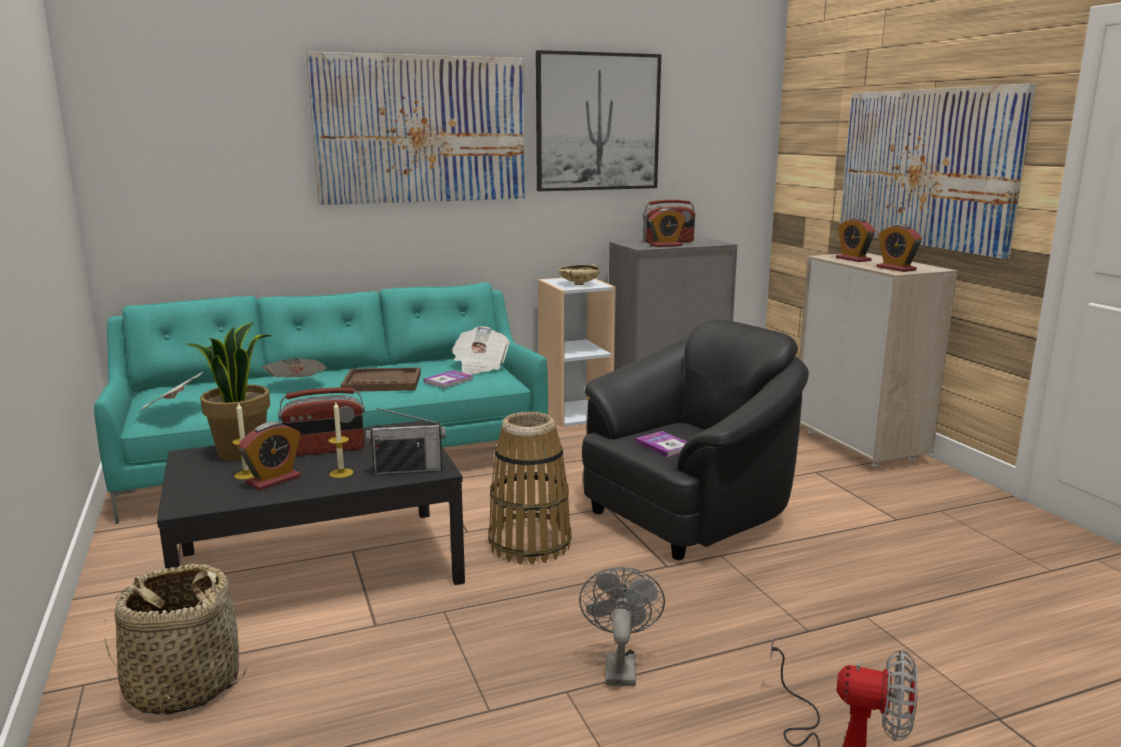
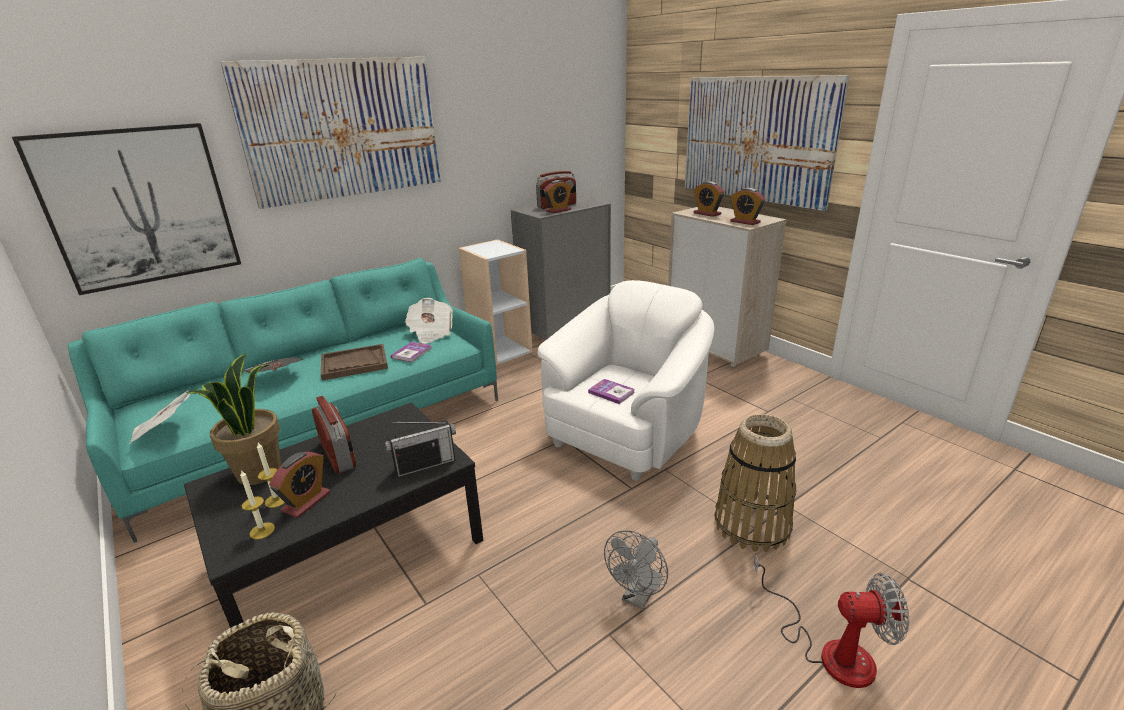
camera: 15 degrees left, 10 degrees up
(325, 450) = (338, 454): radio -> radio turned 90 degrees counterclockwise
(341, 473) = (366, 481): candle -> candle (262, 531)
(530, 544) = (519, 488): basket -> basket (752, 525)
(578, 284) = (495, 250): beige bowl -> none
(597, 122) = (491, 110): picture -> picture (140, 207)
(619, 666) = (638, 597): grey fan -> grey fan turned 135 degrees counterclockwise
(689, 514) = (626, 434): black armchair -> white armchair

